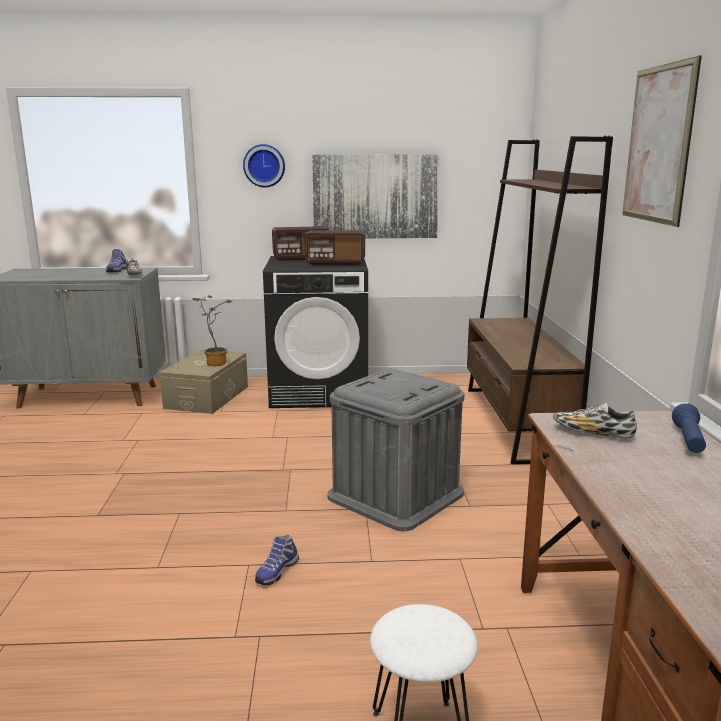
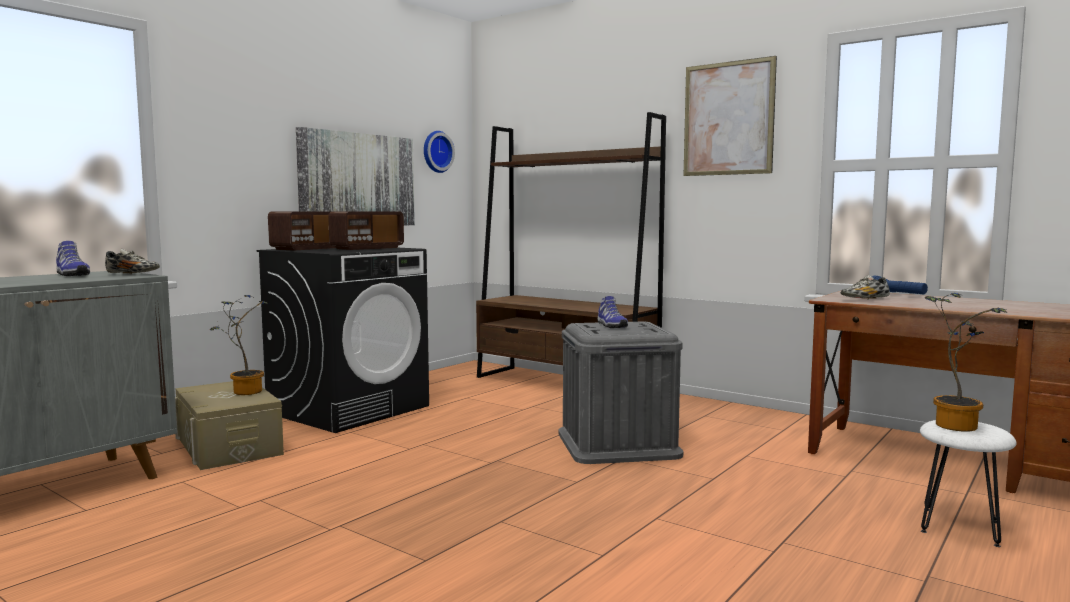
camera: 50 degrees left, 10 degrees down
(264, 165) = (243, 135): wall clock -> wall clock (436, 152)
(276, 571) = (684, 511): shoe -> shoe (610, 326)
(422, 622) = (956, 424): none -> potted plant

